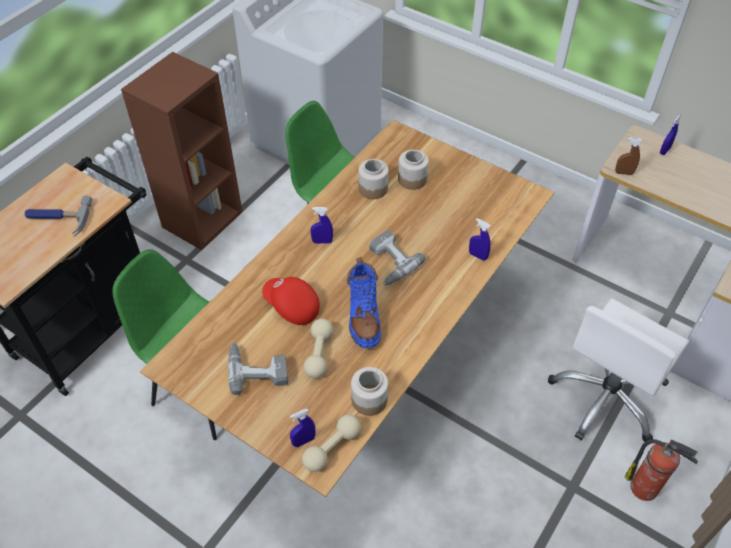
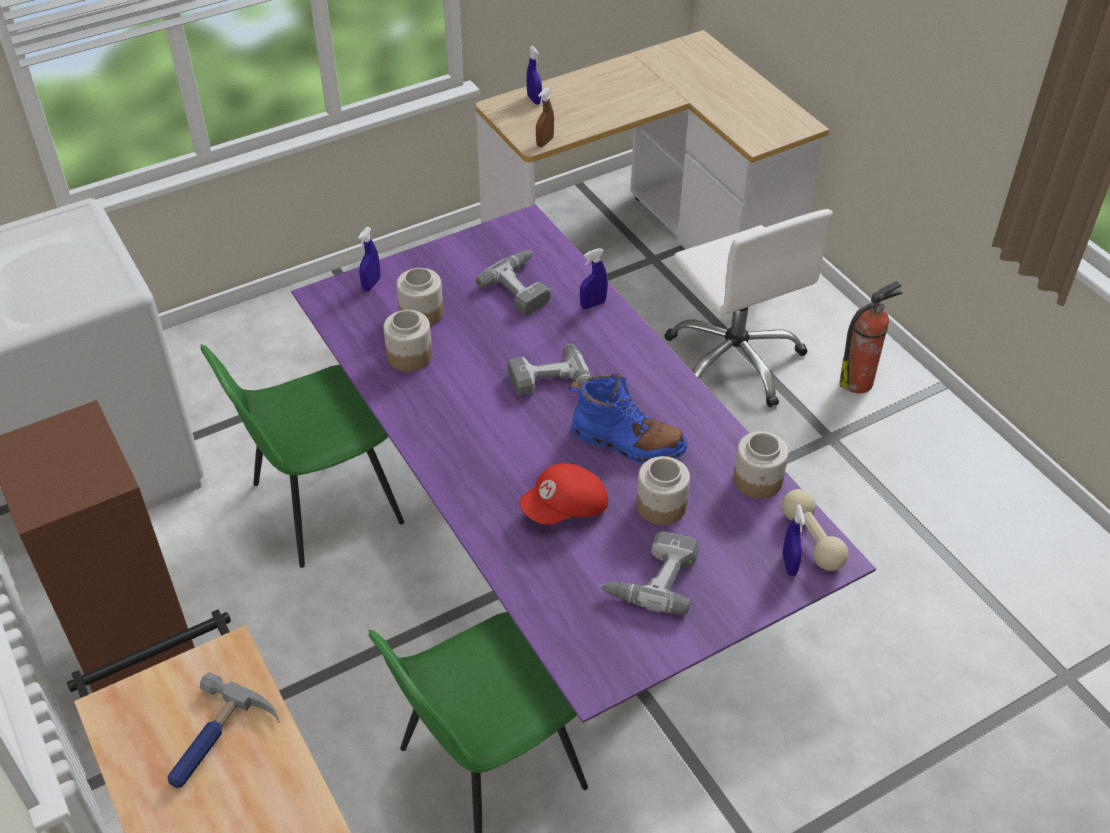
camera: 65 degrees left, 5 degrees down
(319, 354) = (662, 506): beige dumbbell -> jar
(322, 241) = (470, 439): blue spray bottle -> blue spray bottle (371, 284)
(365, 360) = (554, 561): brown dining table -> purple dining table
(469, 216) = (523, 287): none -> power drill

